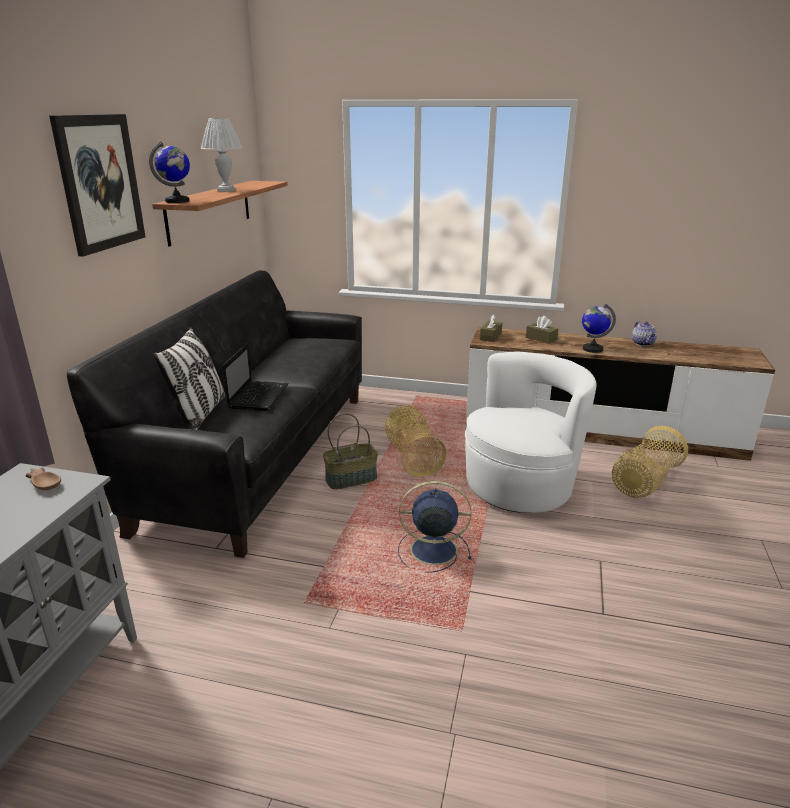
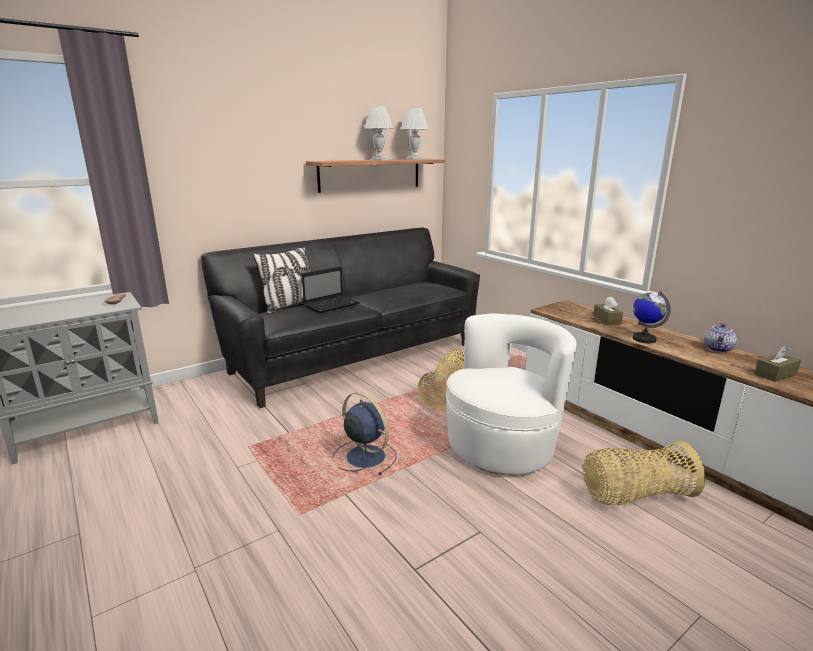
camera: 40 degrees right, 5 degrees down
(100, 183) = (255, 141): picture -> none
(177, 201) = (322, 161): globe -> none
(255, 184) = (414, 159): none -> white table lamp
(351, 478) = (386, 390): basket -> none
(490, 336) = (560, 308): brown tissue box -> brown tissue box (775, 374)
(520, 486) = (502, 446): white armchair -> white armchair turned 45 degrees counterclockwise

